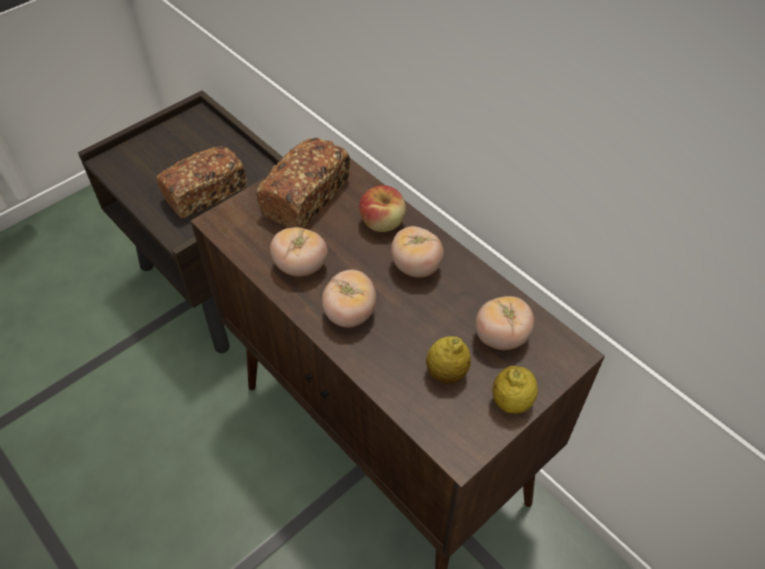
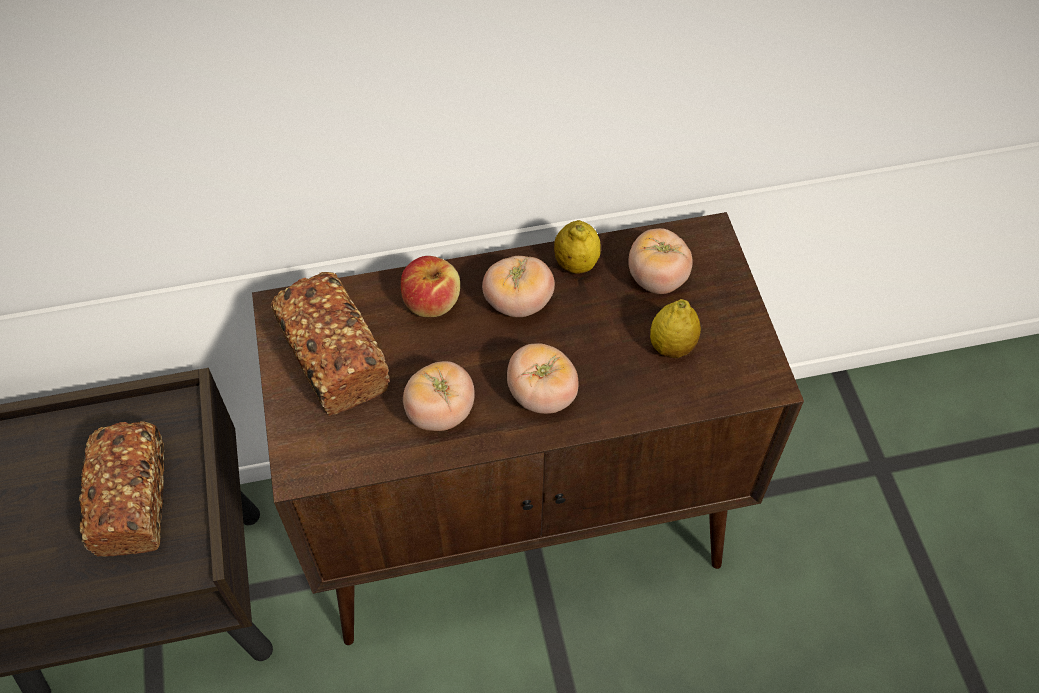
camera: 60 degrees left, 5 degrees up
(511, 402) = (736, 311): lemon -> lemon (576, 264)

